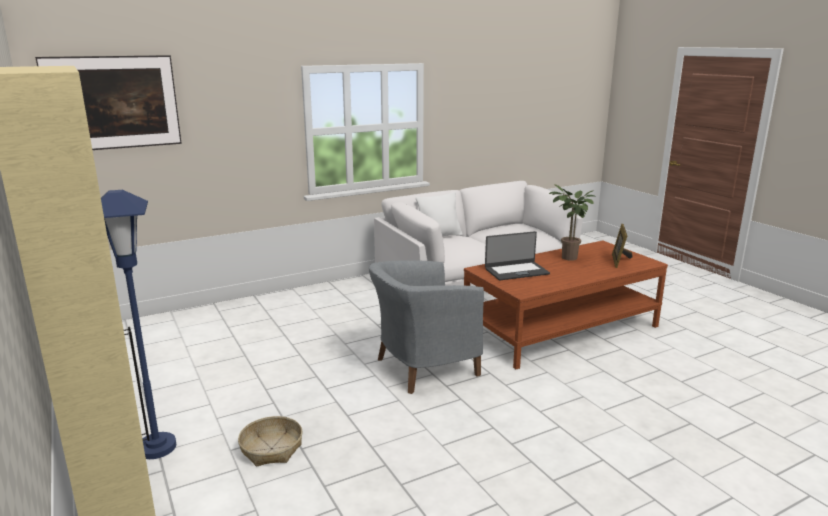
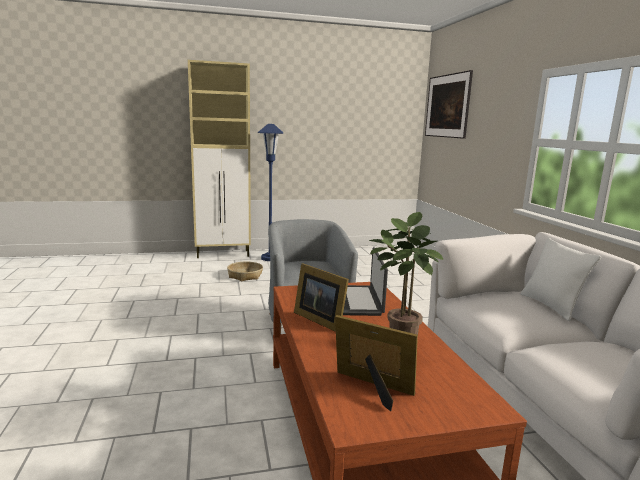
camera: 105 degrees right, 5 degrees down
(561, 277) = (320, 319): none -> picture frame

